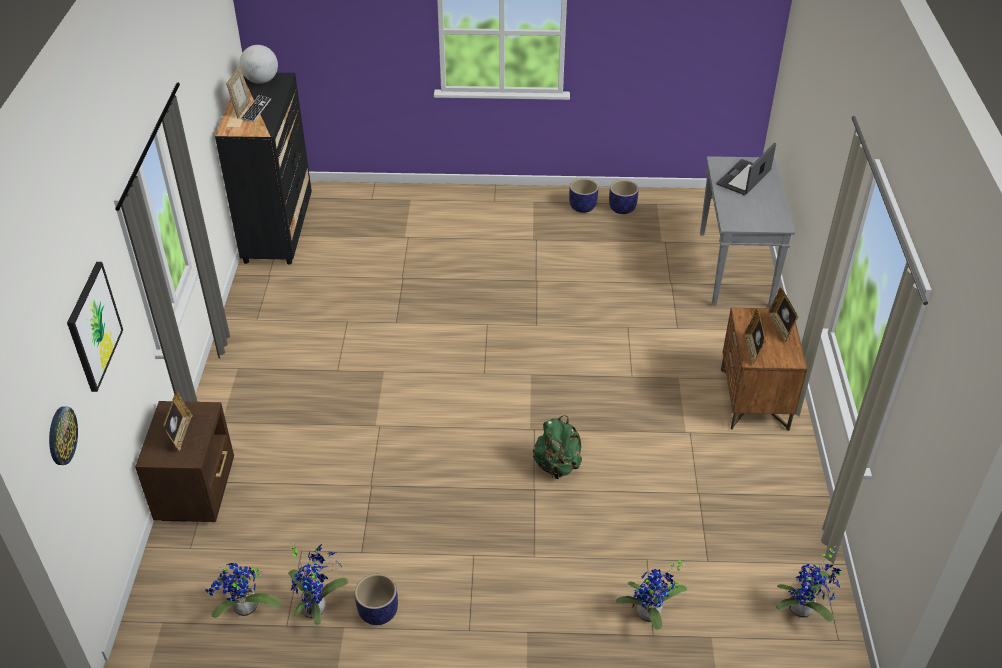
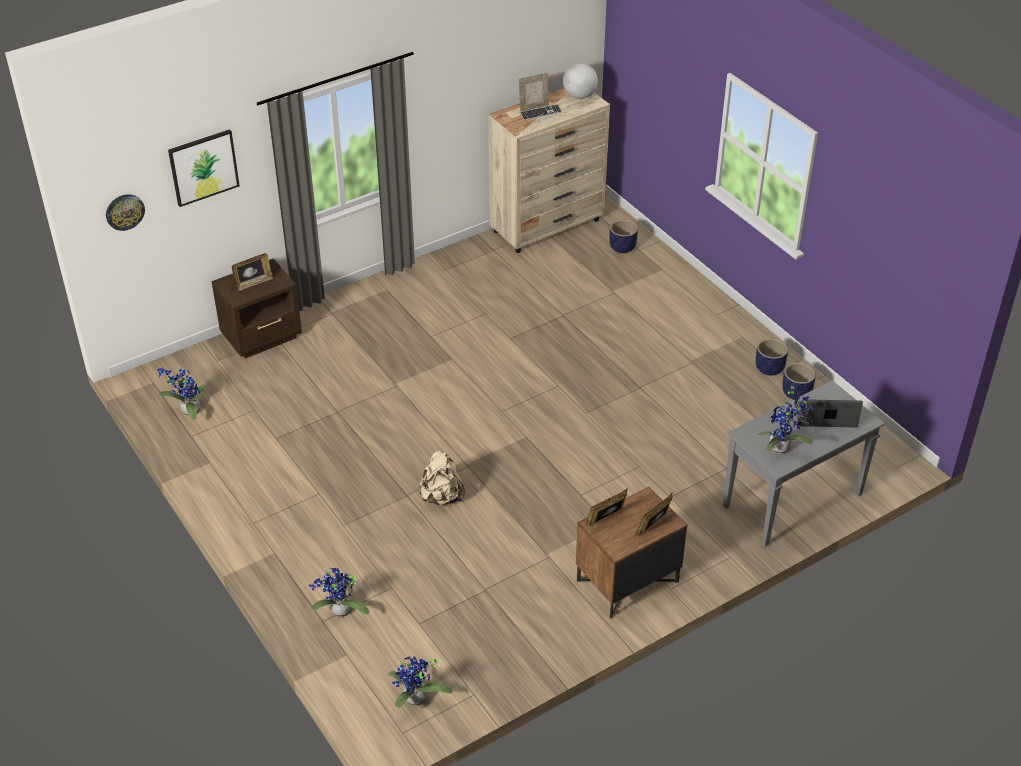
camera: 55 degrees right, 0 degrees up
(278, 230) = (547, 226): black dresser -> beige dresser
(316, 607) = (215, 441): potted plant -> potted plant (782, 448)
(378, 612) = (234, 472): planter -> planter (623, 247)
(557, 466) = (441, 496): green backpack -> beige backpack

